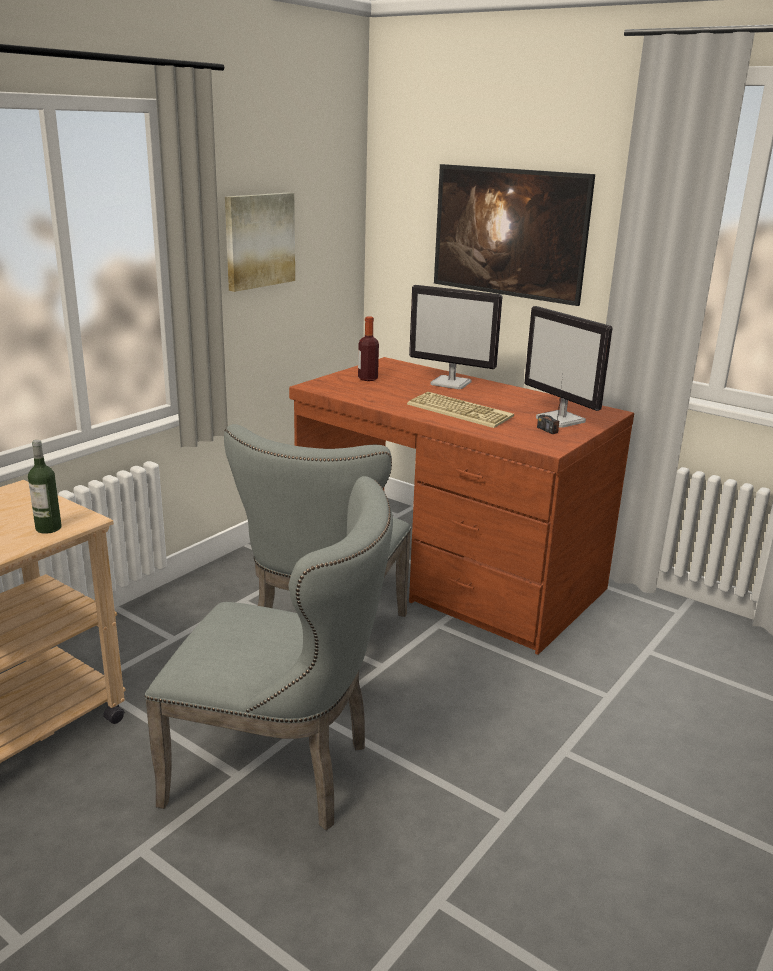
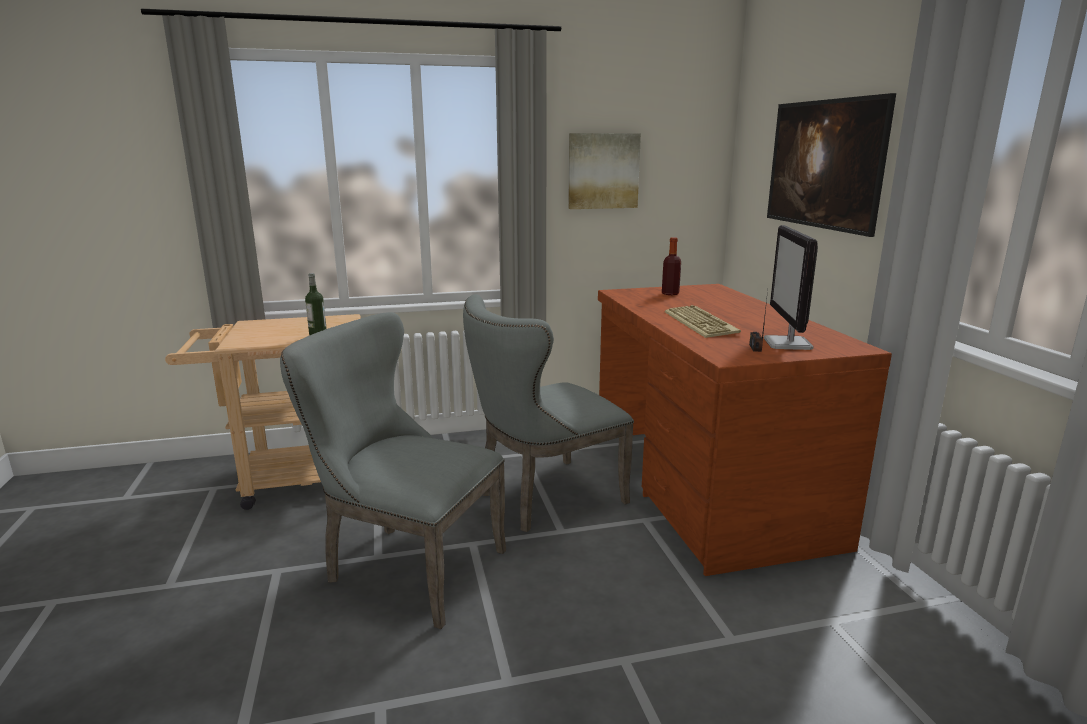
camera: 40 degrees right, 5 degrees down
(282, 770) = (405, 566): grey chair -> grey chair turned 150 degrees clockwise
(451, 383) = (738, 306): monitor -> none

